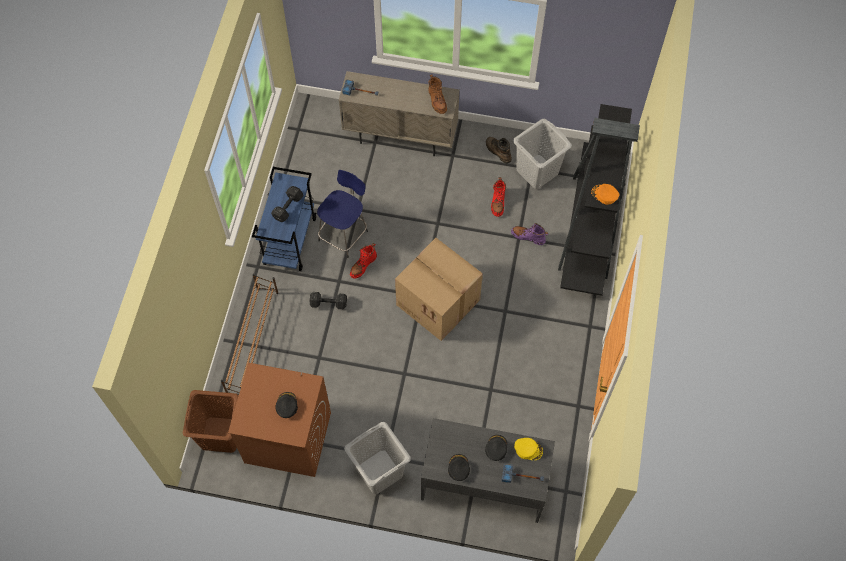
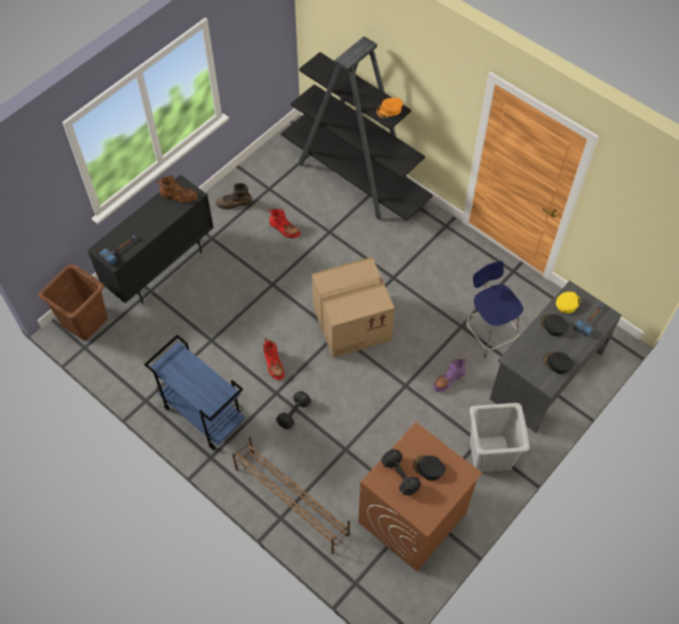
camera: 60 degrees left, 5 degrees down
(221, 435) = (374, 579): brown laundry basket -> brown laundry basket (85, 321)
(287, 208) = (197, 376): black dumbbell -> black dumbbell (400, 476)
(344, 234) = (230, 364): blue stool -> blue stool (489, 333)
(400, 137) = (161, 268): beige cabinet -> black cabinet
(528, 237) = (333, 225): purple boot -> purple boot (449, 380)
(536, 171) = (275, 186): grey laundry basket -> none

